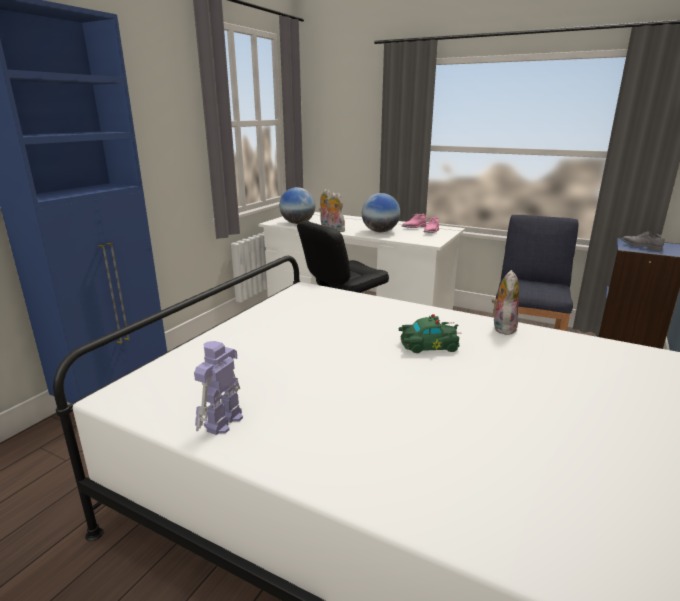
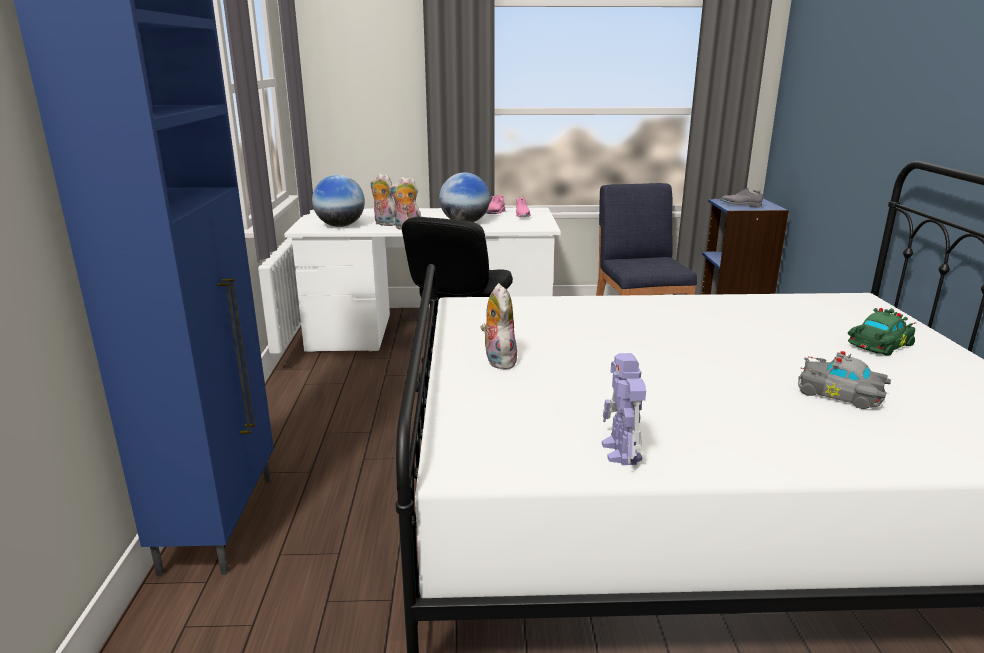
camera: 30 degrees left, 0 degrees up
(427, 345) = (681, 332): green toy car -> green toy car (878, 345)
(479, 439) = (841, 395): none -> grey toy car
(502, 327) = (716, 302): plush toy -> plush toy (498, 360)

